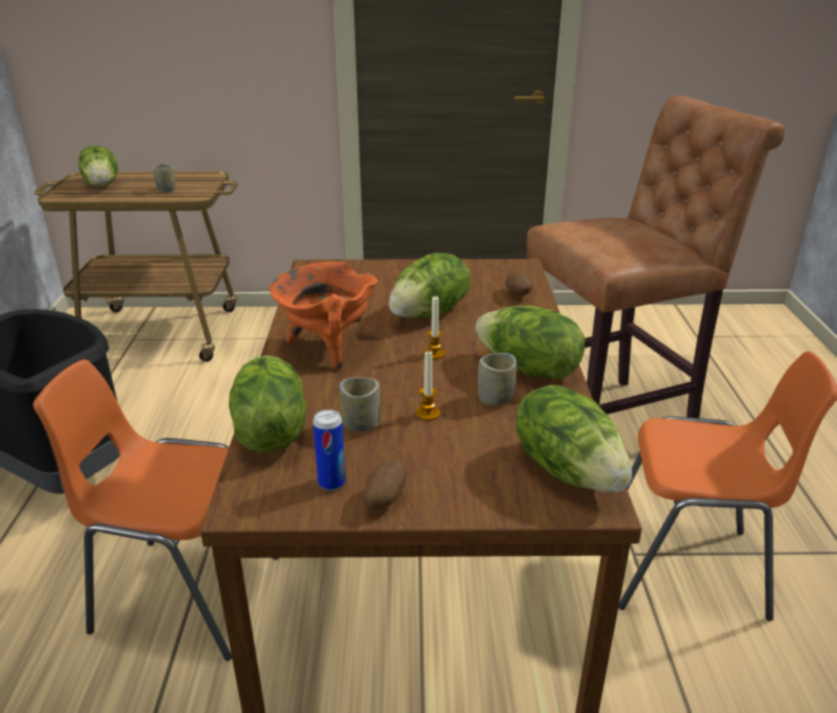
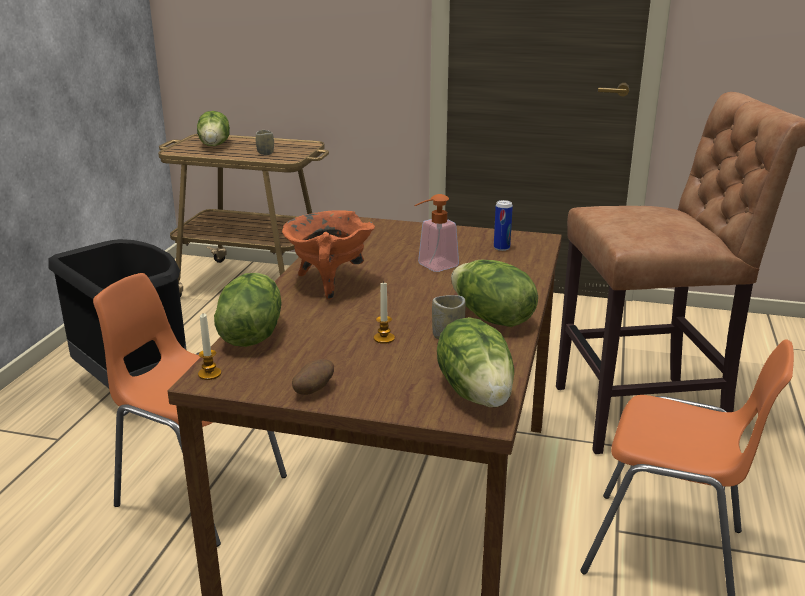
camera: 15 degrees right, 5 degrees down
(332, 483) = (279, 374): can -> can (501, 248)
(361, 424) = (325, 339): cup -> none
(430, 313) = (432, 267): lettuce -> soap dispenser
(434, 353) = (416, 297): candle -> candle (209, 374)
(518, 295) = (521, 261): potato -> none

